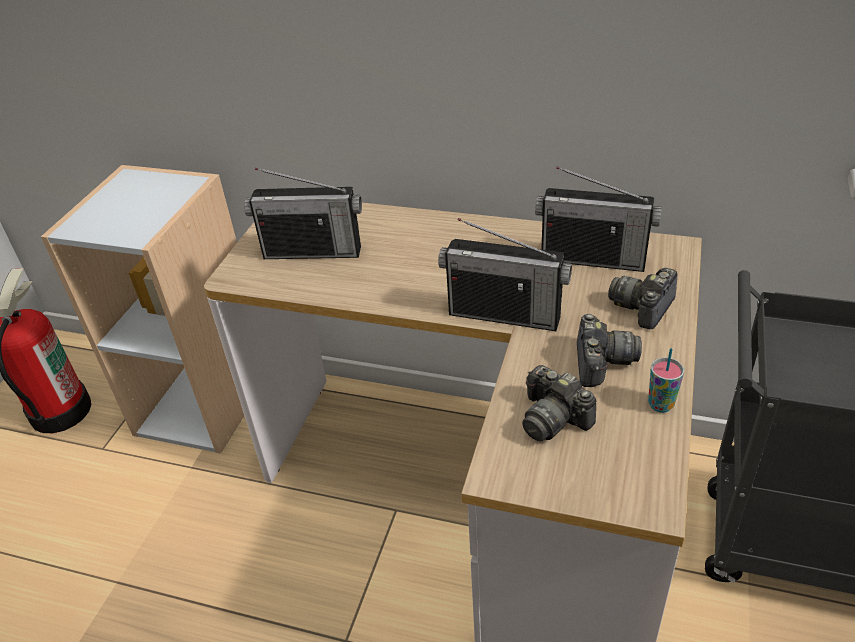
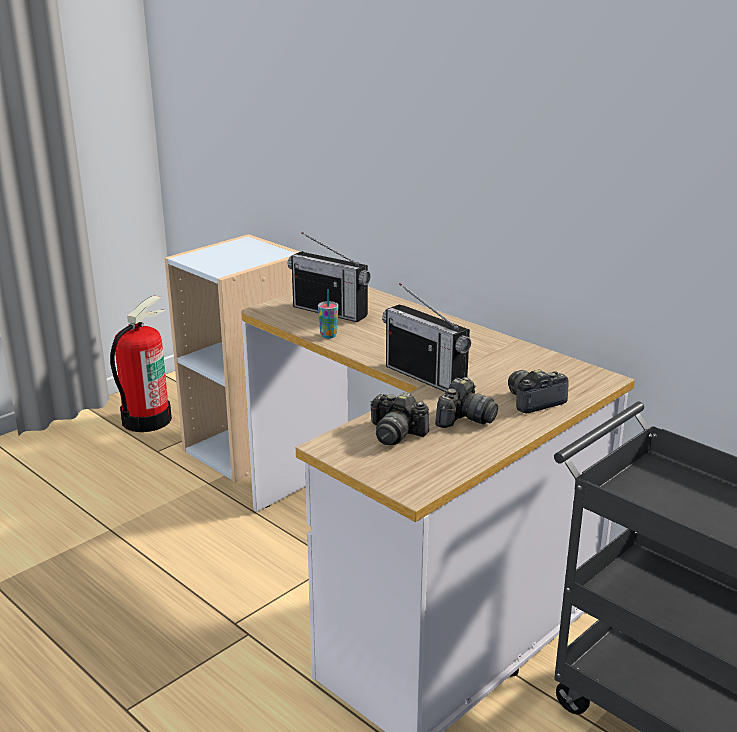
camera: 25 degrees right, 15 degrees down
(553, 418) = (396, 433): camera -> camera turned 45 degrees counterclockwise
(593, 259) = (529, 367): radio -> none
(660, 405) = (480, 450): cup -> cup (328, 335)

